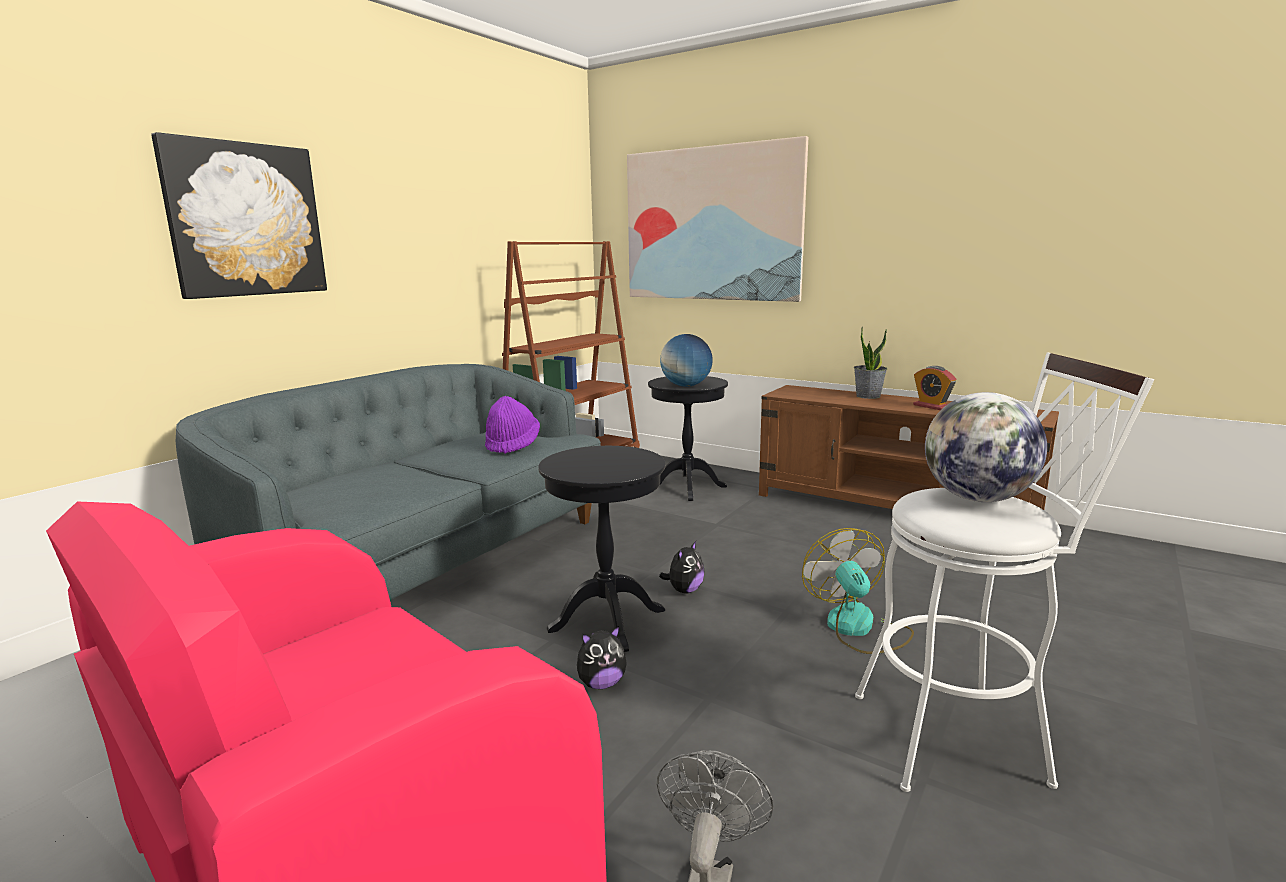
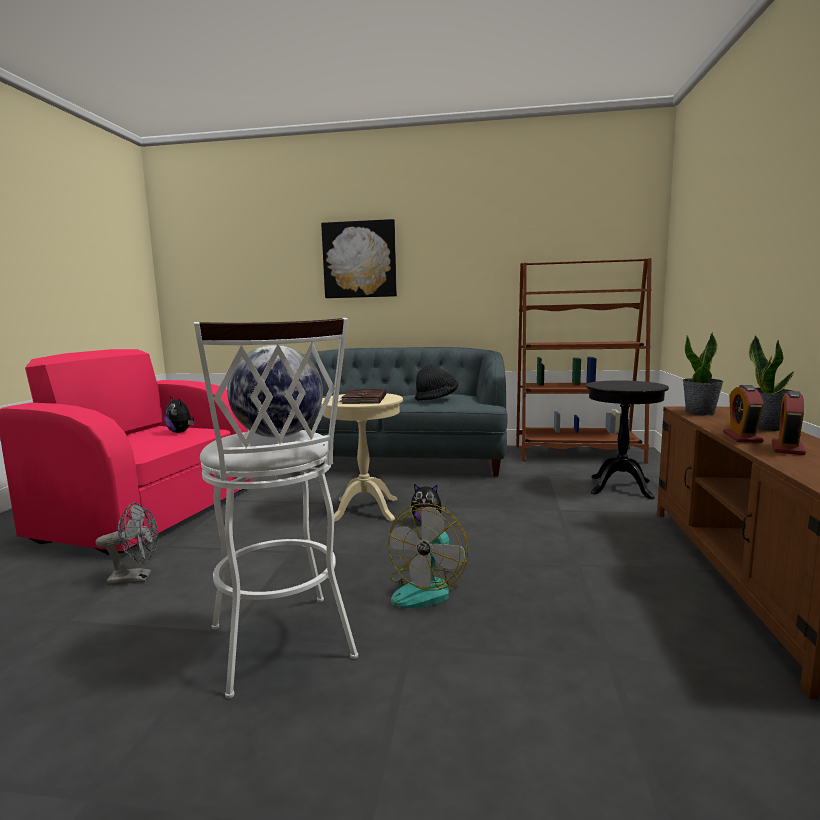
camera: 65 degrees right, 5 degrees down
(512, 445) = (436, 399): purple hat -> black hat
(601, 683) = (294, 523): plush toy -> plush toy (181, 432)
(607, 620) = (365, 509): black side table -> beige side table
(613, 461) = (363, 399): none -> brown book
(686, 386) = (607, 386): globe -> none
(712, 224) = (716, 231): picture -> none
(801, 395) = (700, 412): none -> potted plant
(858, 628) = (427, 589): fan -> fan turned 150 degrees clockwise
(895, 406) = (742, 437): none -> alarm clock

